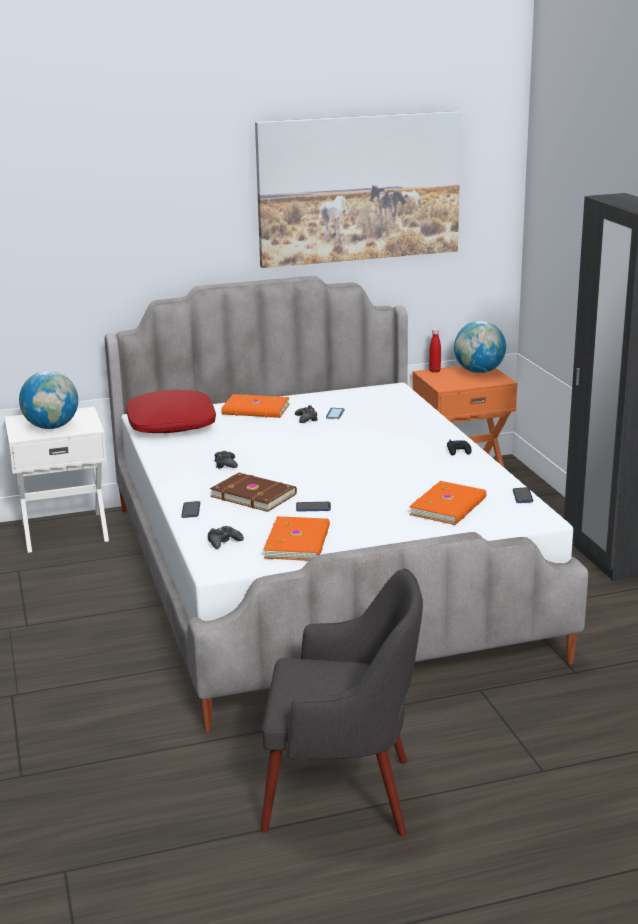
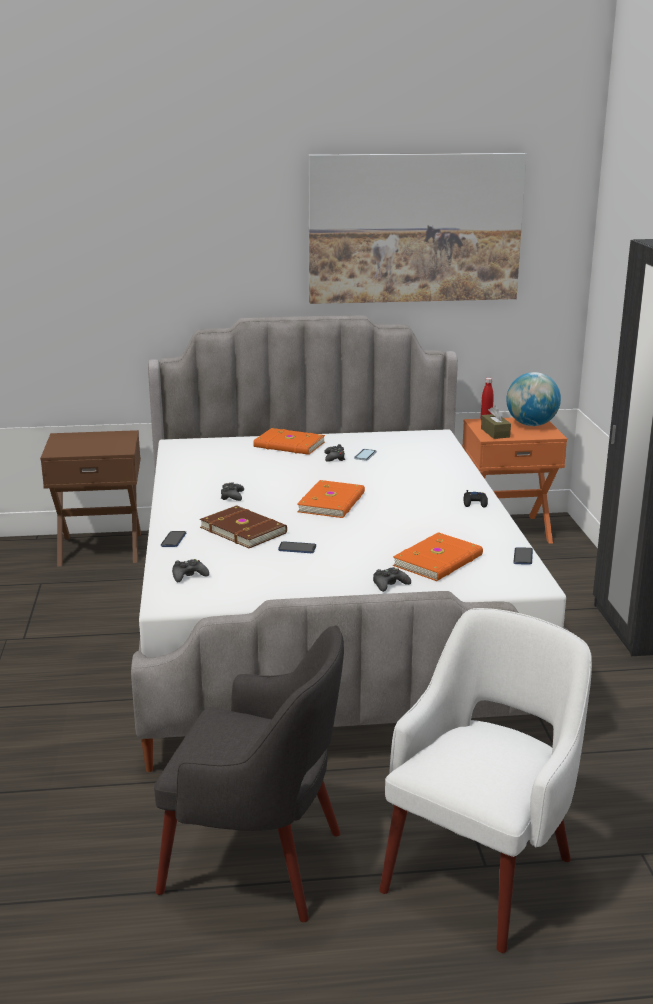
camera: 10 degrees right, 0 degrees up
(51, 427) = (87, 446): globe -> none
(64, 530) = (100, 548): white nightstand -> brown nightstand
(172, 424) = (201, 453): red pillow -> none
(299, 542) = (264, 584): orange book -> orange book (333, 503)
(414, 532) = (390, 584): none -> black game controller
(448, 382) = (495, 433): none -> brown tissue box
(540, 776) = (479, 872): none -> white armchair

